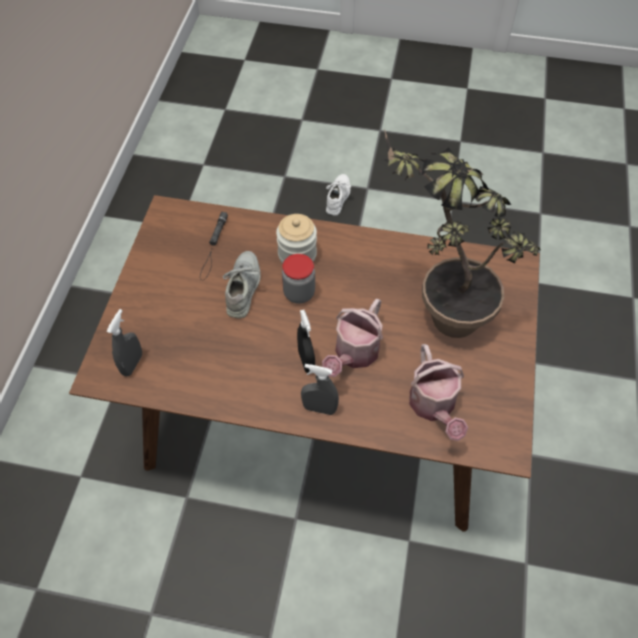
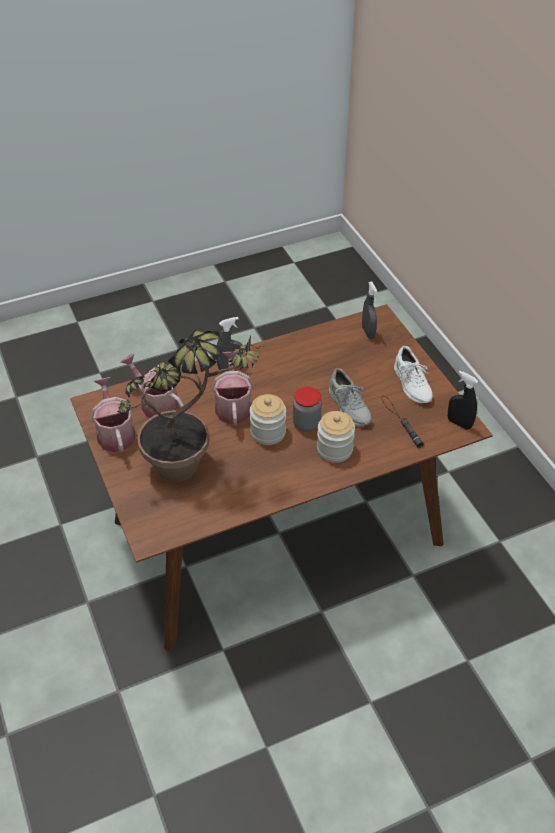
camera: 145 degrees right, 10 degrees down
(306, 361) = (261, 386): black spray bottle -> black spray bottle (459, 423)
(338, 197) = (448, 769): white shoe -> white shoe (412, 384)
(342, 305) = (268, 432): none -> jar
(498, 393) = (115, 433): none -> watering can

